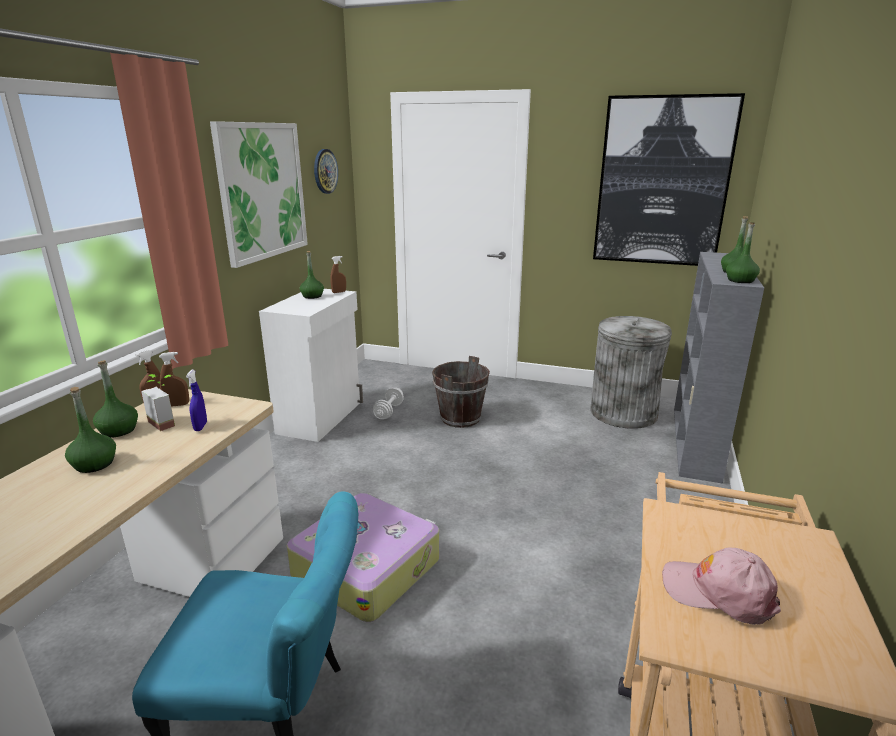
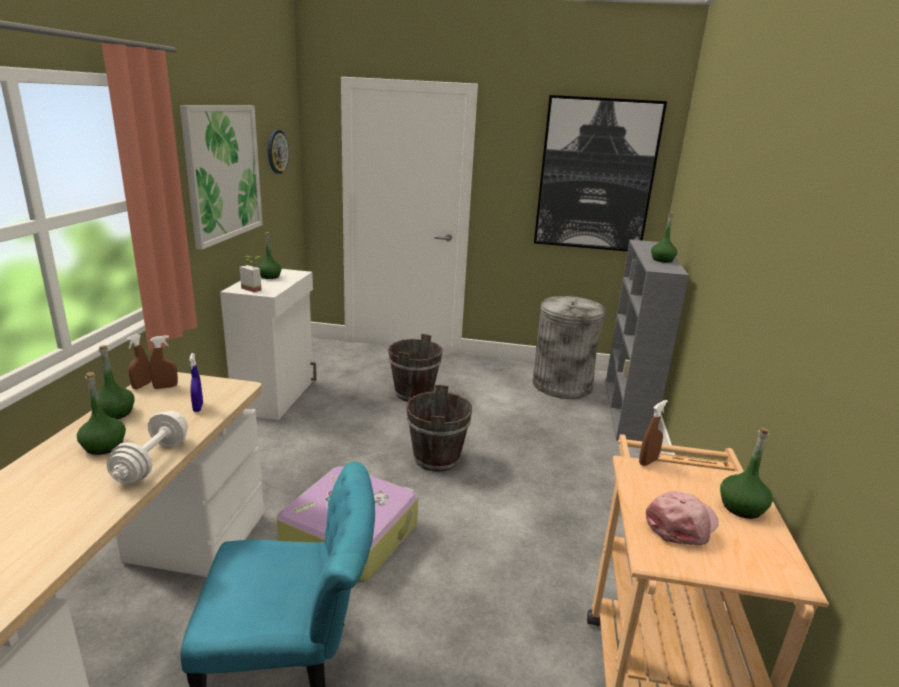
camera: 10 degrees left, 0 degrees up
(167, 421) = (162, 403): potted plant -> potted plant (254, 288)
(339, 292) = (295, 272): brown spray bottle -> brown spray bottle (648, 461)
(389, 411) = (343, 388): white dumbbell -> white dumbbell (152, 461)
(472, 488) = (436, 458): none -> brown bucket
(718, 592) = (682, 524): pink cap -> pink cap turned 120 degrees clockwise
(740, 280) = (668, 268): green bottle -> green bottle (741, 507)

